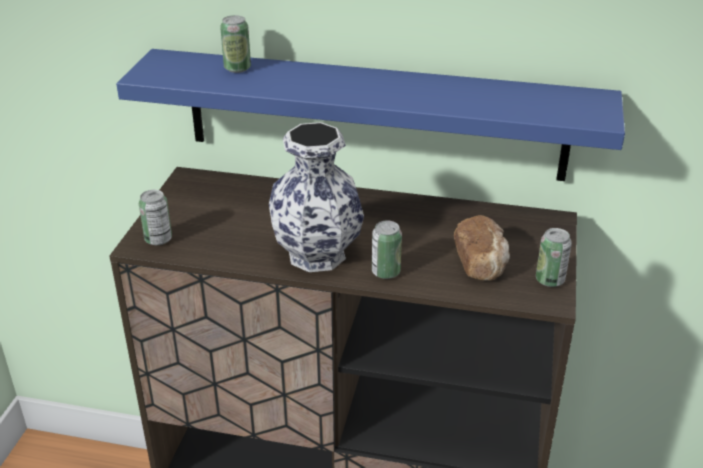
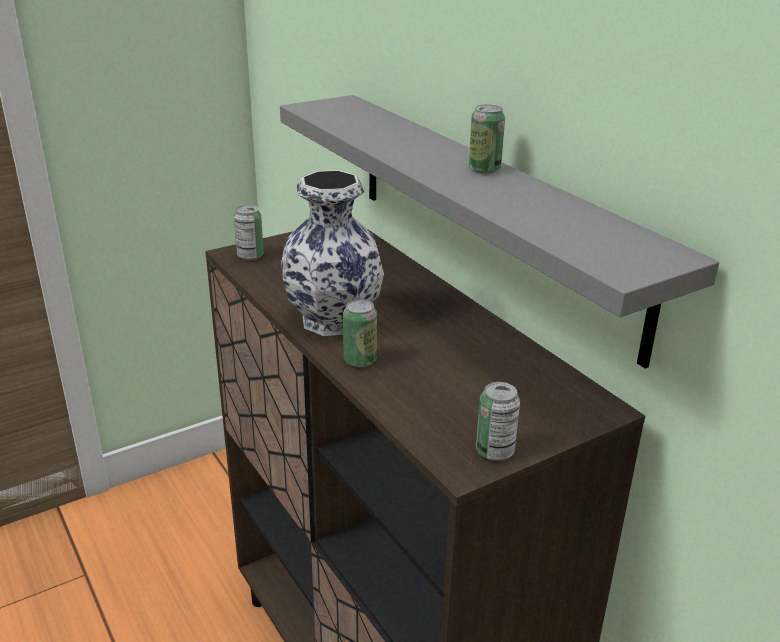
camera: 45 degrees right, 5 degrees down
(237, 68) = (379, 122): can -> can (484, 169)
(374, 115) = (488, 213): blue shelf -> grey shelf
(481, 262) = (456, 400): bread -> none

